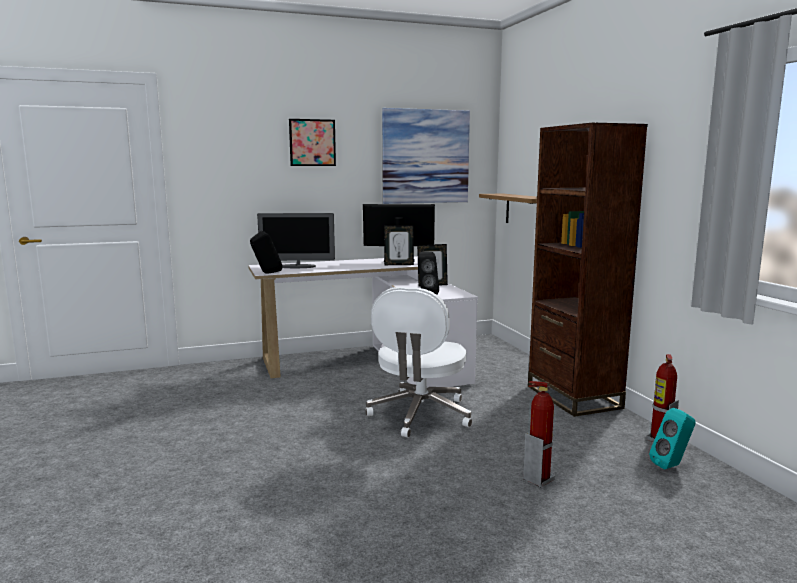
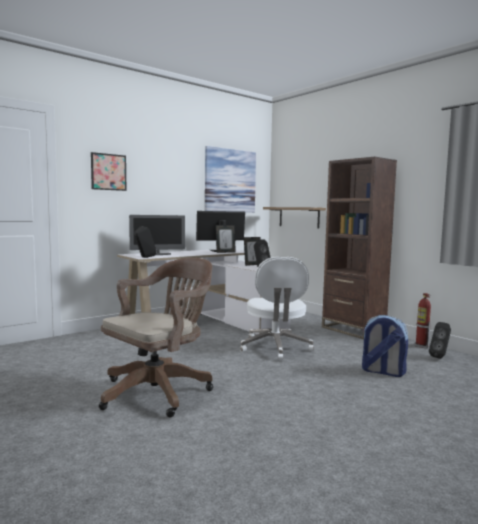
camera: 20 degrees left, 5 degrees down
(204, 463) = (160, 391): none -> brown office chair
(312, 142) = (161, 166): picture -> picture (108, 172)
(538, 479) = (382, 372): fire extinguisher -> backpack
(672, 466) = (440, 357): turquoise speaker -> black speaker

